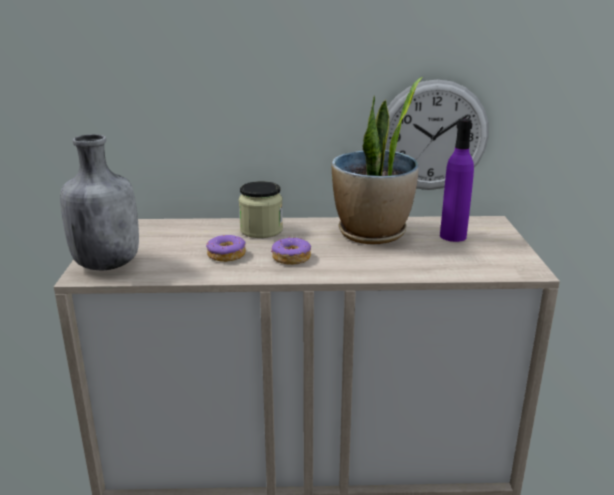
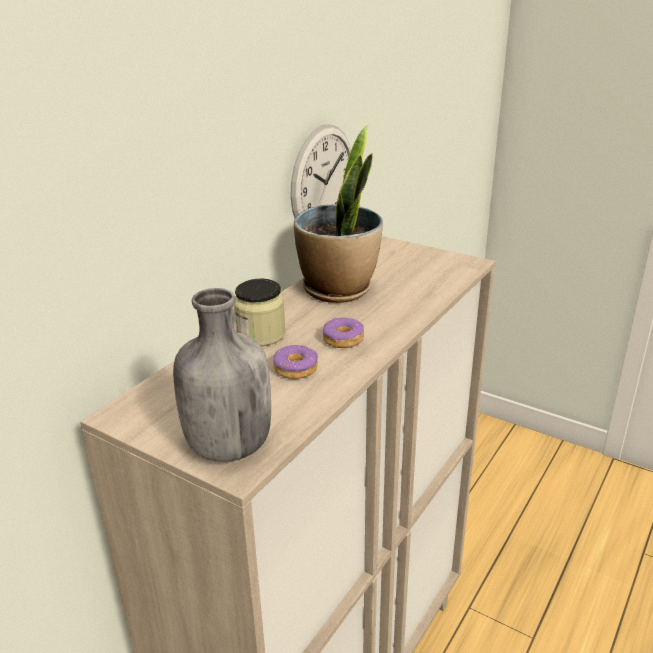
camera: 55 degrees left, 5 degrees up
(453, 236) = (385, 263): purple bottle -> none

